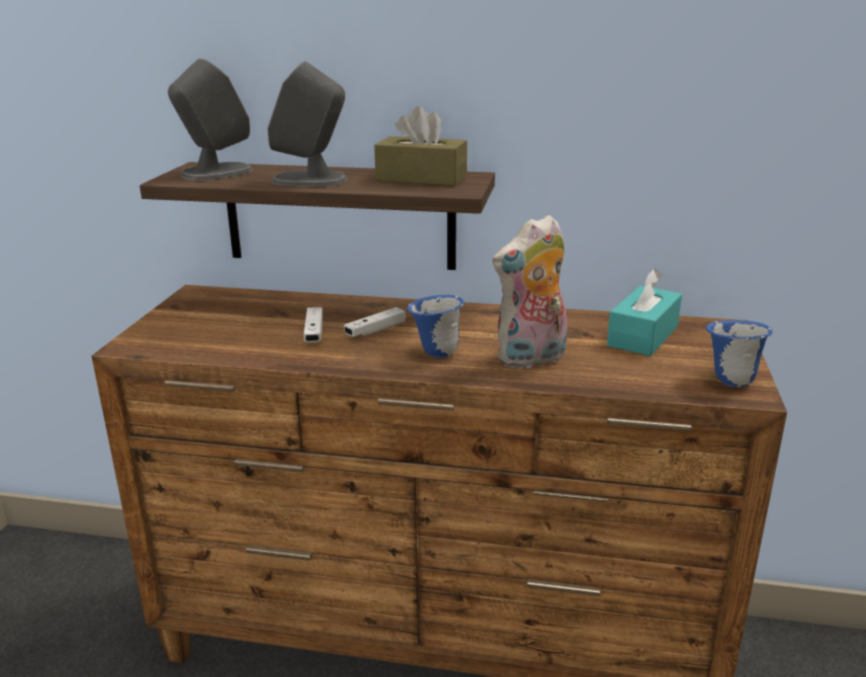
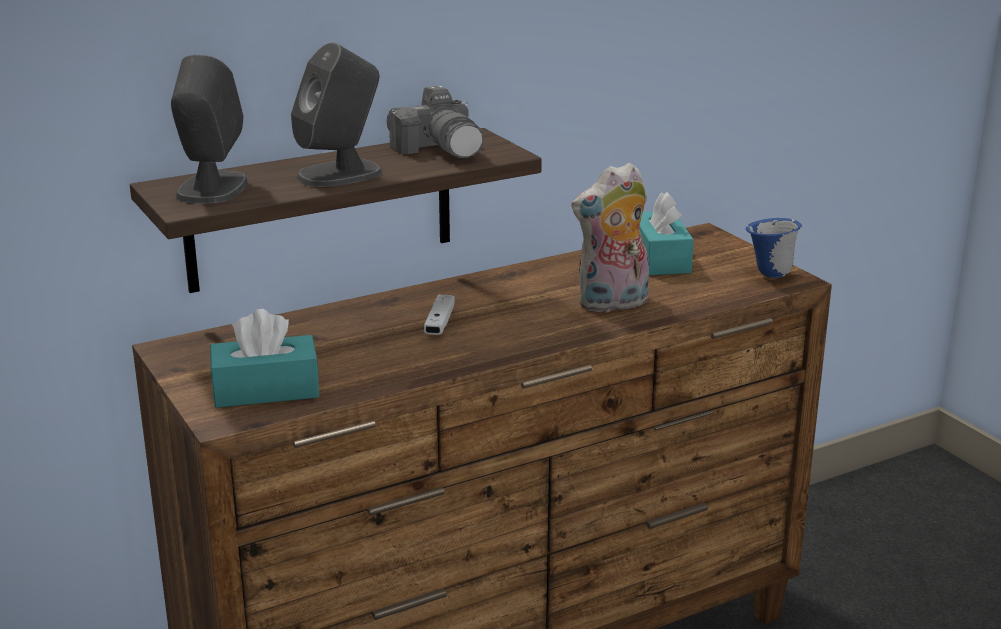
camera: 40 degrees left, 0 degrees up
(187, 336) = (266, 390): none -> turquoise tissue box
(314, 333) = (387, 344): white game controller -> none
(421, 178) = (440, 149): brown tissue box -> camera
(435, 353) = (530, 325): blue mug -> none
(531, 359) = (613, 304): plush toy -> plush toy turned 45 degrees clockwise

